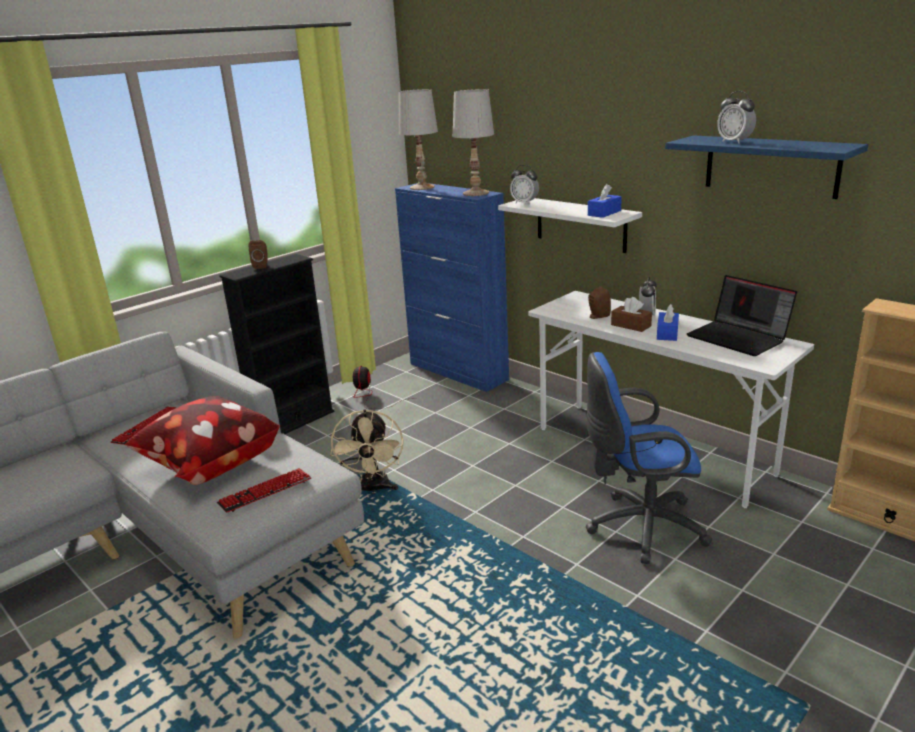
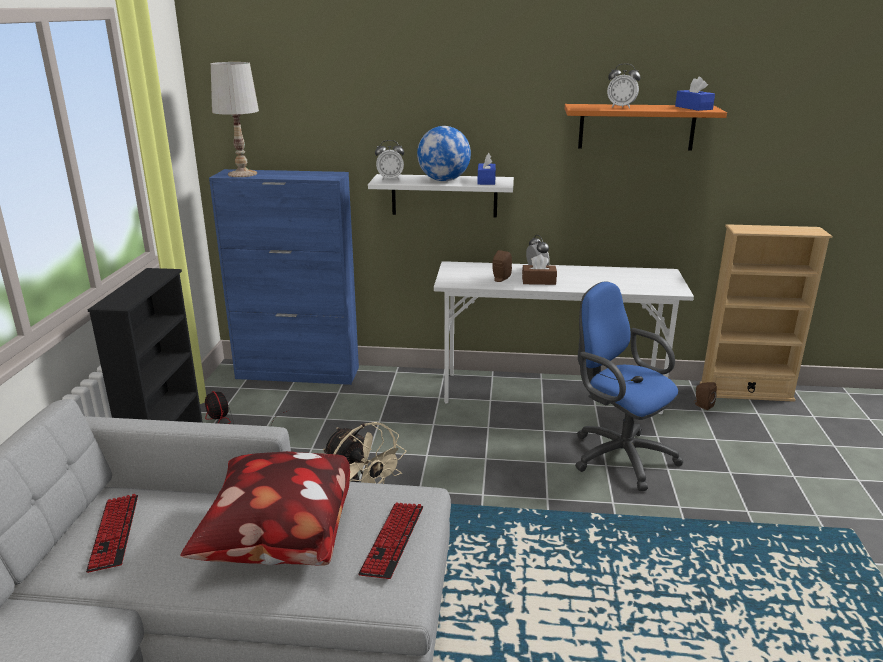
camera: 40 degrees left, 0 degrees up
(261, 266) = (131, 288): brown speaker -> brown speaker (702, 405)
(475, 193) = (321, 174): white table lamp -> none
(567, 208) = (444, 180): none -> globe
(640, 527) = (617, 455): blue office chair -> blue office chair turned 90 degrees clockwise
(667, 333) = (575, 282): blue tissue box -> blue tissue box (693, 108)
(739, 338) = (627, 274): laptop -> none
(771, 166) = (636, 127): blue shelf -> orange shelf

